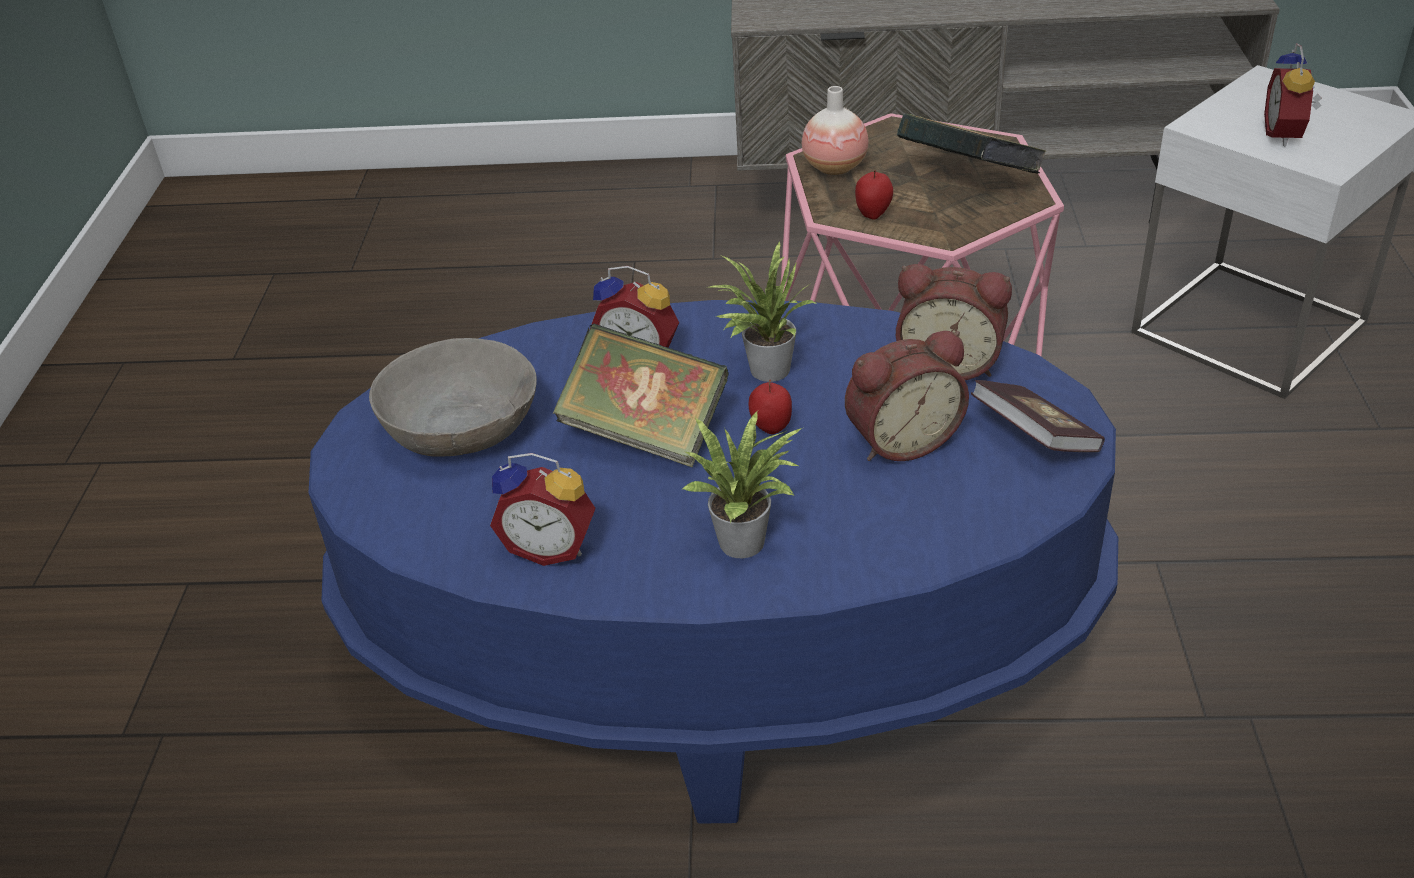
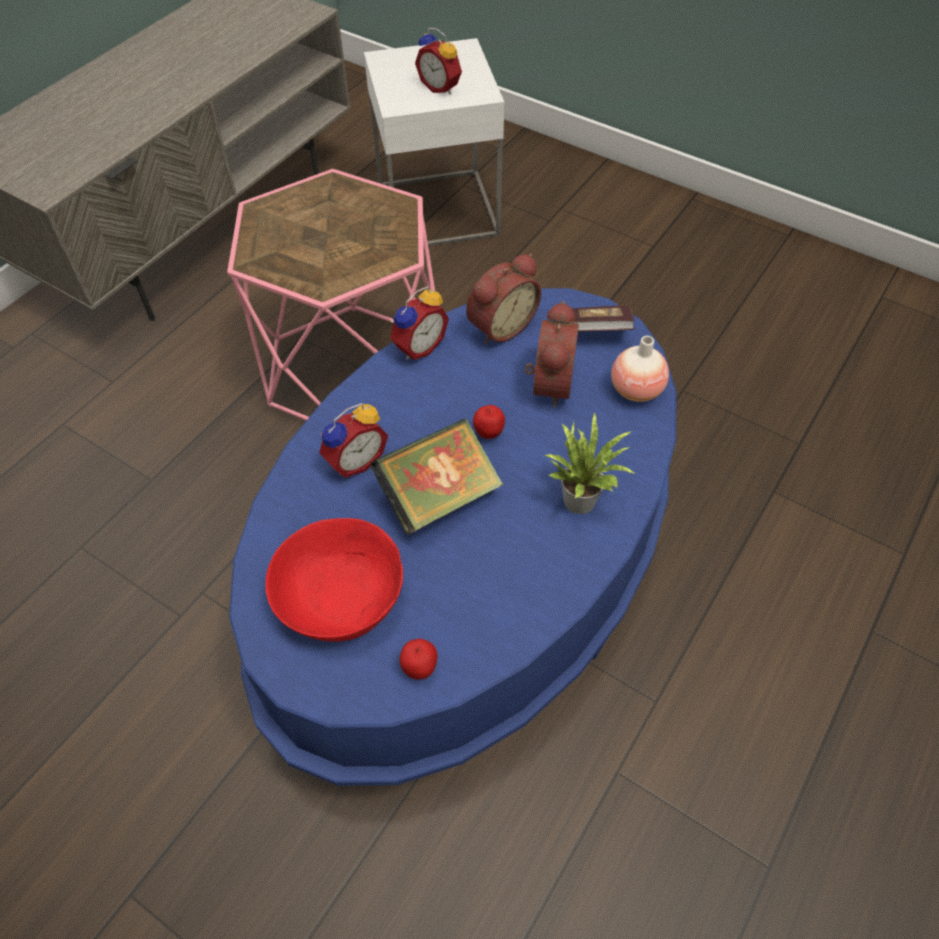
camera: 60 degrees left, 15 degrees up
(461, 426) = (339, 595): grey bowl -> red bowl
(551, 547) = (510, 599): alarm clock -> alarm clock (418, 346)
(764, 369) = (428, 407): potted plant -> none
(834, 167) = (272, 259): vase -> vase (636, 390)
(873, 214) = (345, 272): apple -> apple (420, 668)
(968, 180) = (355, 215): book -> none

